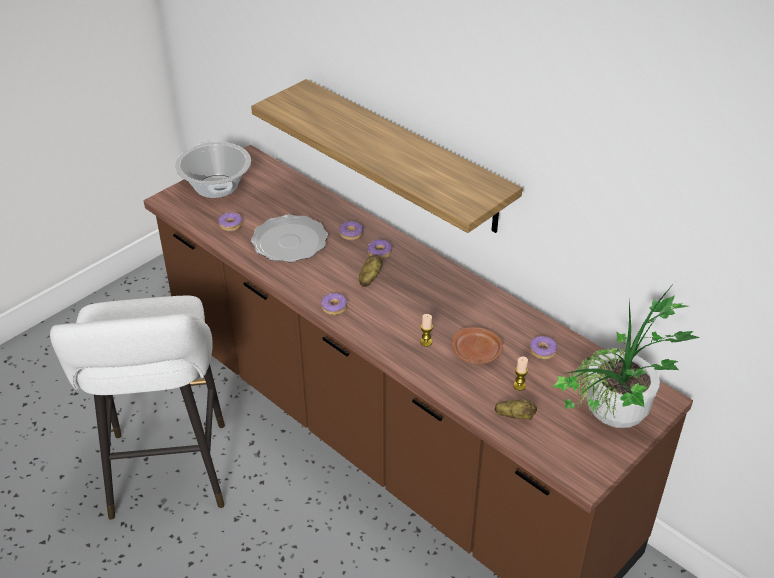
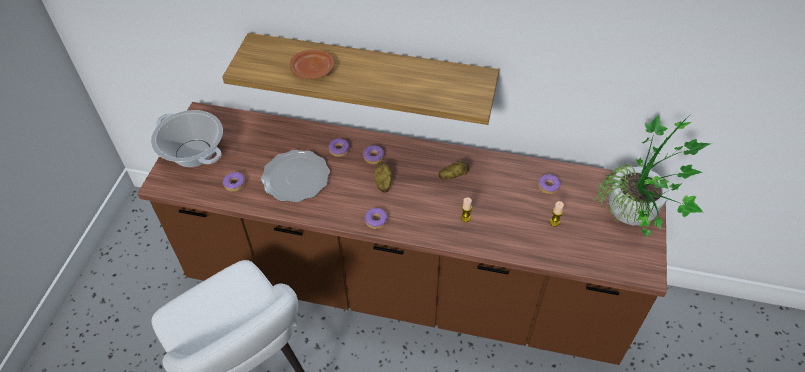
camera: 30 degrees left, 10 degrees up
(477, 353) = (506, 209): brown plate -> brown plate (313, 71)
(515, 416) = (570, 248): potato -> potato (453, 176)

